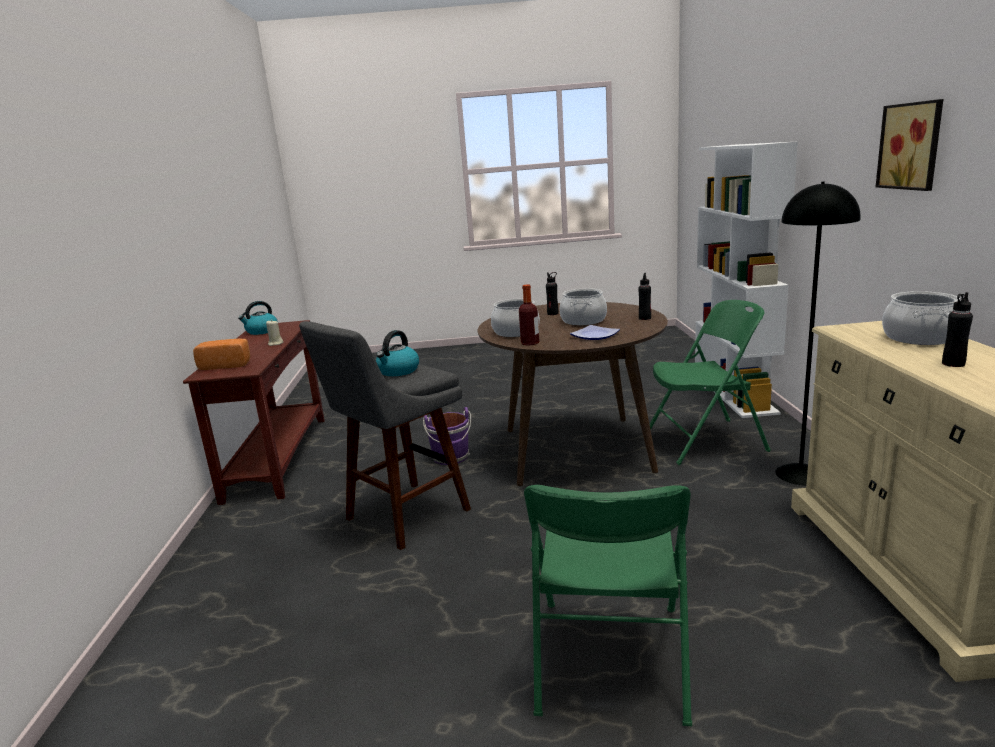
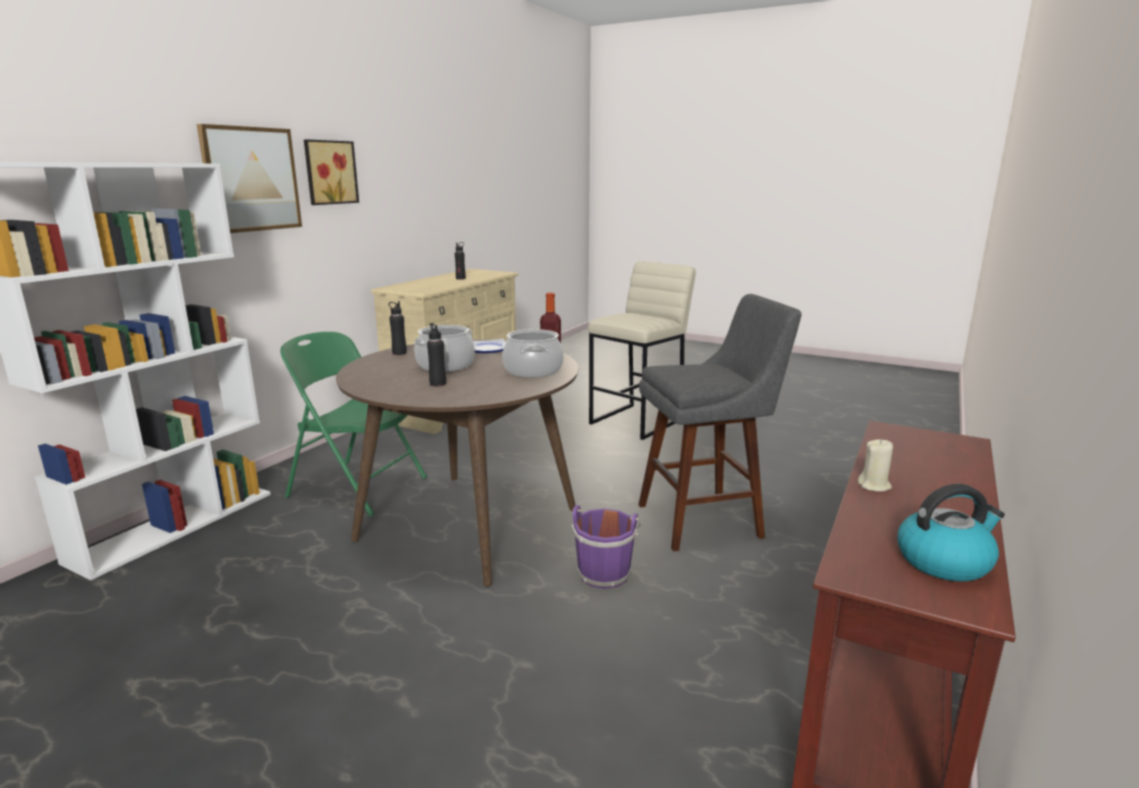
camera: 150 degrees left, 0 degrees up
(226, 365) = (940, 452): bread -> none
(398, 371) = (697, 373): kettle -> none
(609, 658) = (638, 421): green chair -> beige stool
(801, 474) = (378, 444): black floor lamp -> none
(843, 154) = (251, 179): none -> picture
(918, 338) = (420, 284): cooking pot -> none

